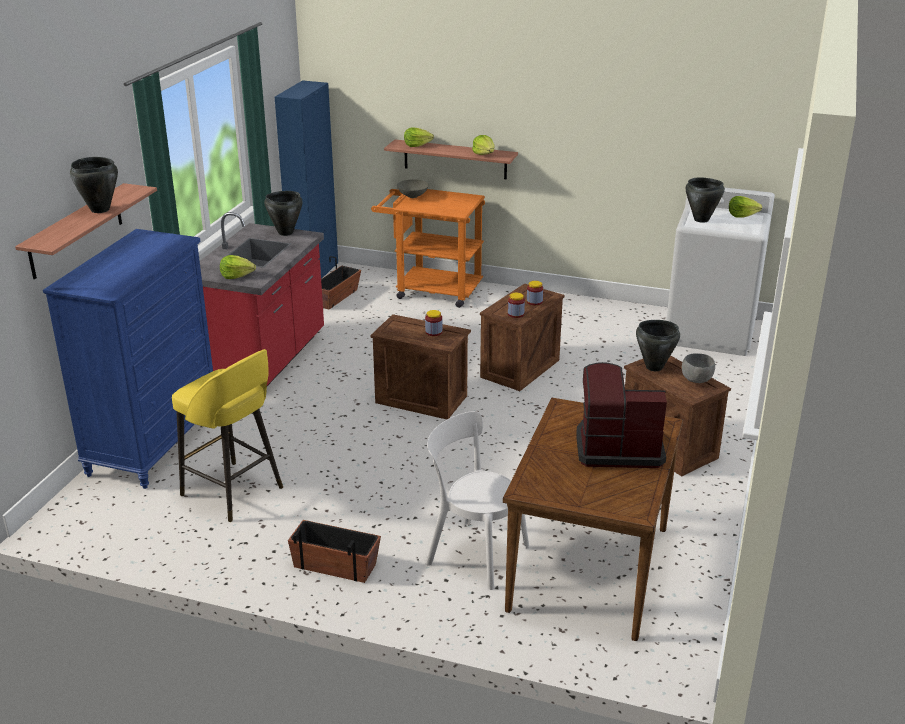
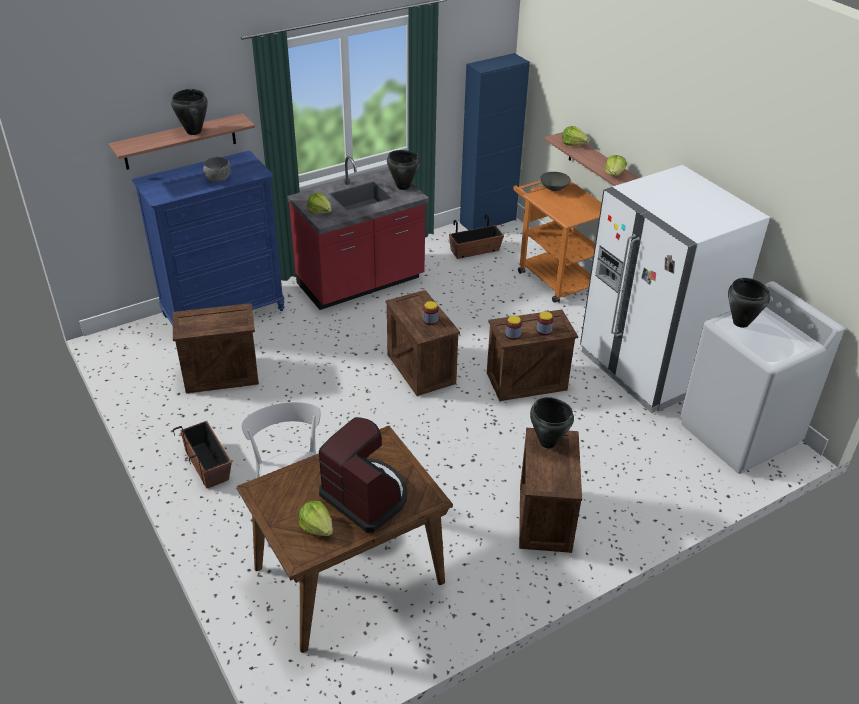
camera: 40 degrees right, 10 degrees up
(234, 493) = (221, 375): yellow stool -> crate
(594, 319) = (649, 367): none -> white fridge
(697, 379) = (565, 474): grey bowl -> grey bowl (219, 179)
(742, 215) = (791, 336): lettuce -> lettuce (317, 527)

